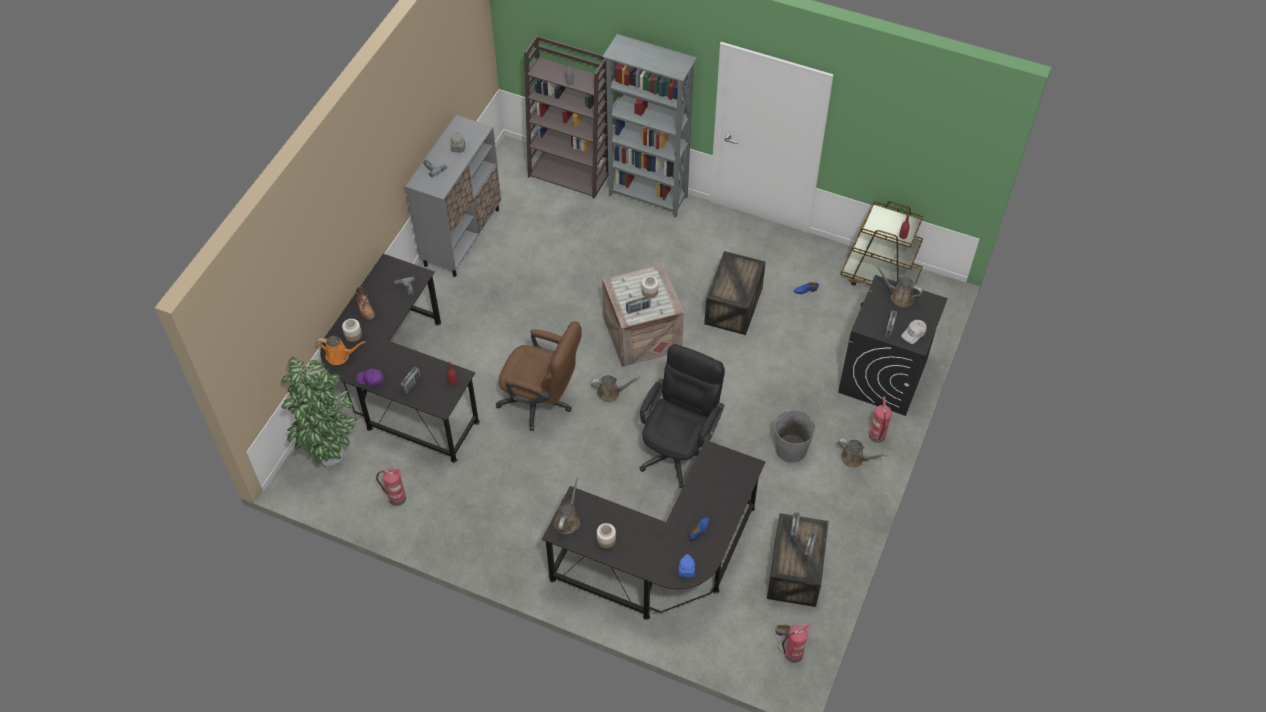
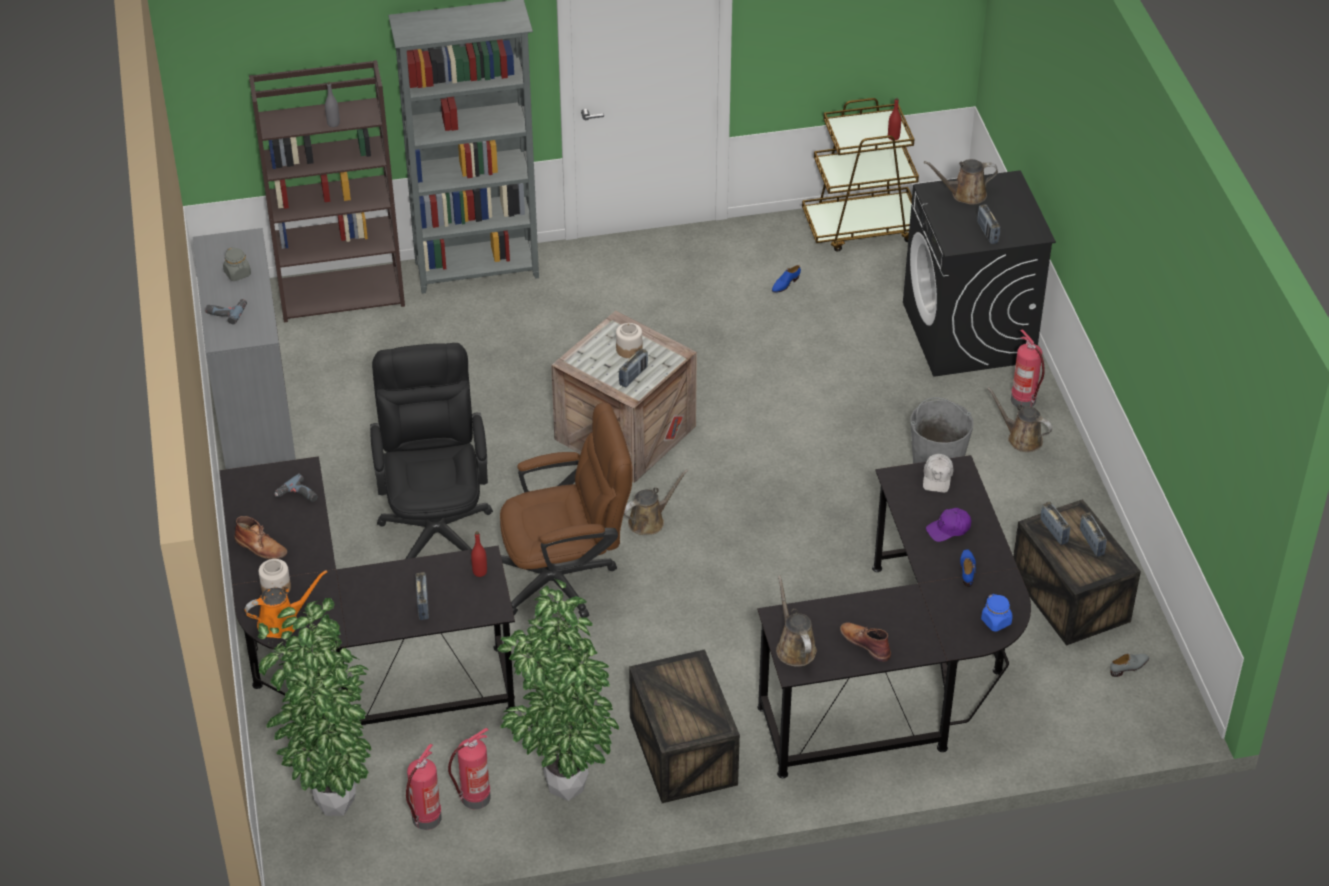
camera: 35 degrees left, 10 degrees down
(371, 379) = (358, 627): purple cap -> purple cap (948, 529)
(441, 518) = (561, 787): none -> potted plant
(606, 540) = (865, 643): jar -> brown boot
(679, 447) = (798, 537): black office chair -> black office chair (436, 521)
(733, 307) = (713, 345): crate -> crate (684, 752)
(793, 654) = (1155, 688): fire extinguisher -> fire extinguisher (426, 819)
(854, 459) = (1021, 438): brown watering can -> brown watering can turned 135 degrees counterclockwise
(914, 333) = (1020, 224): white cap -> white cap (937, 478)

